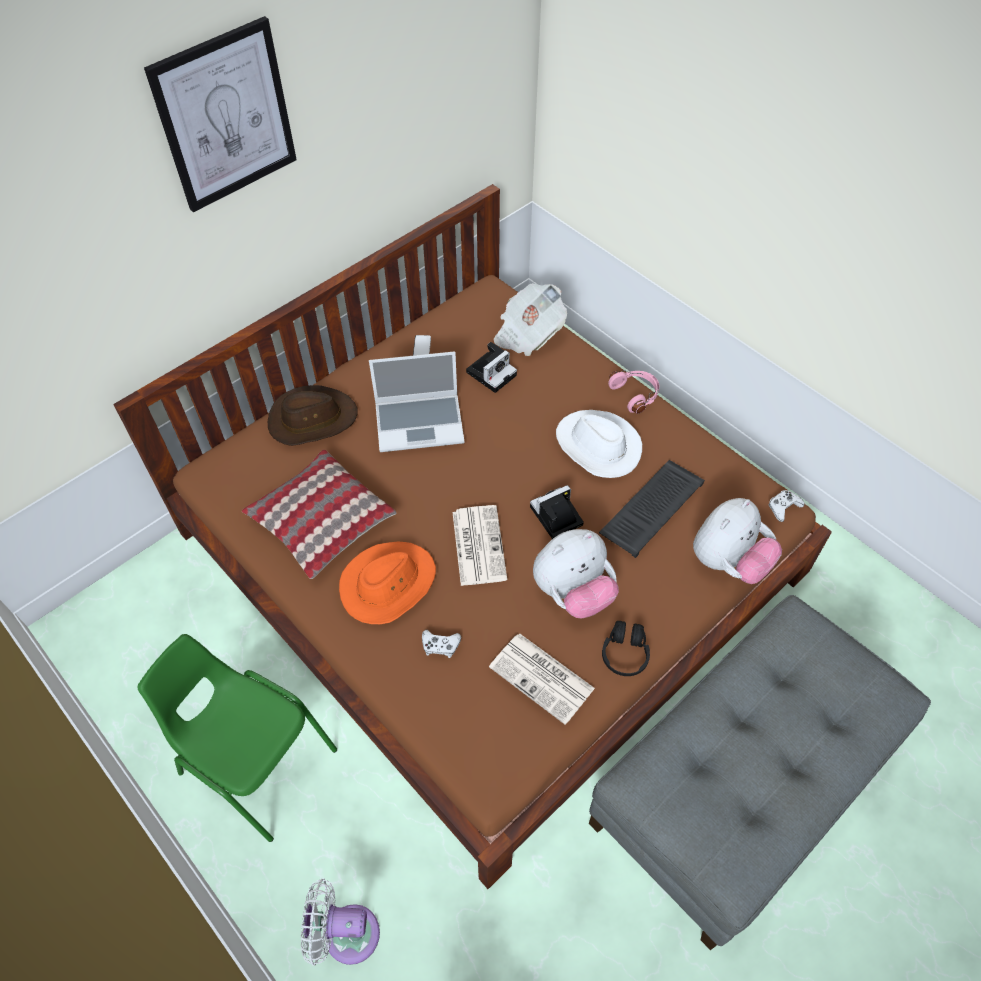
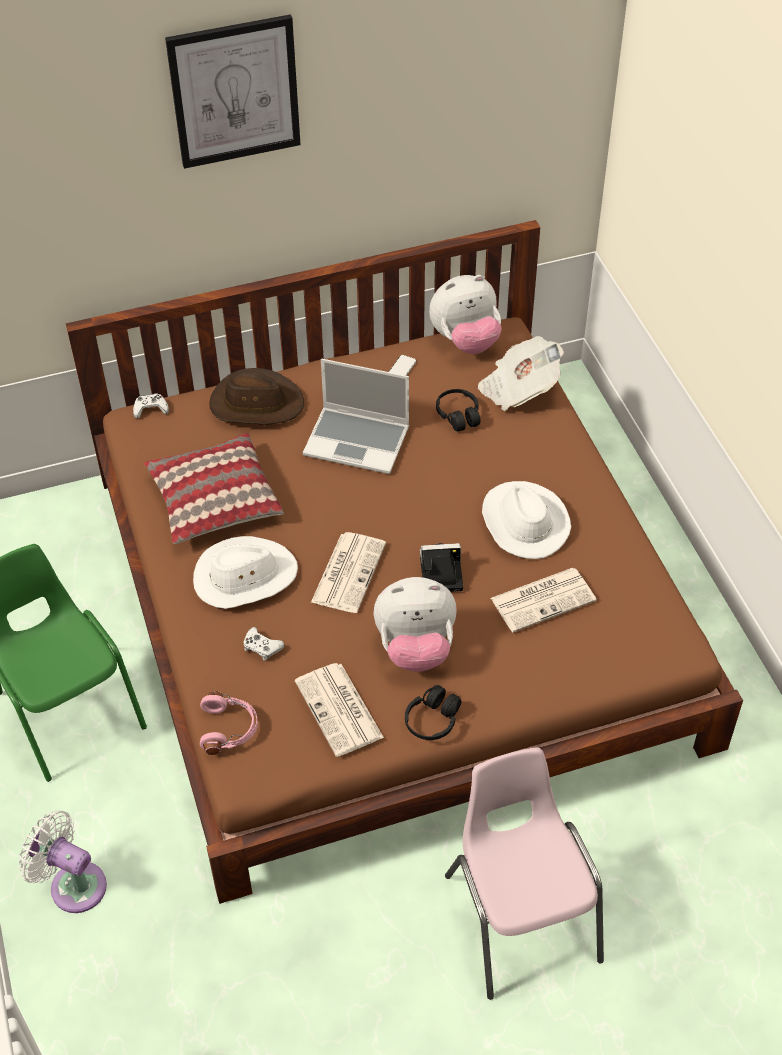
camera: 25 degrees right, 5 degrees down
(388, 584) = (244, 576): orange hat -> white hat
(492, 372) = (458, 415): camera -> black headphones
(635, 394) = (596, 485): pink headphones -> pink headphones (229, 729)
(651, 507) = (544, 599): keyboard -> newspaper
(728, 562) = (590, 678): plush toy -> plush toy (465, 341)
(738, 782) = (520, 915): grey ottoman -> pink chair
(783, 507) = (685, 648): white game controller -> white game controller (150, 409)

